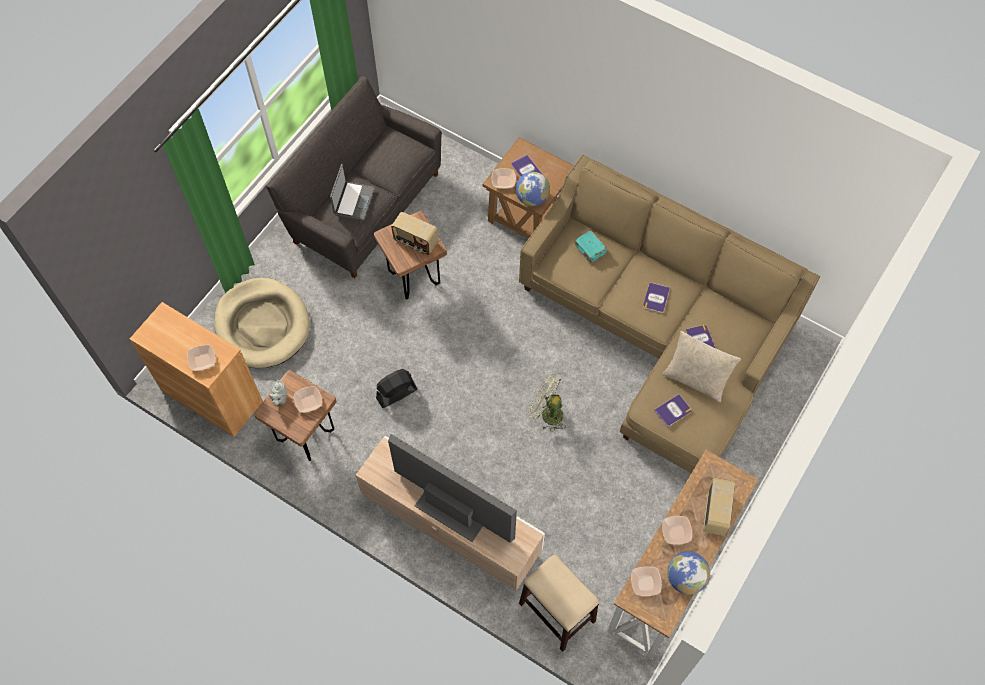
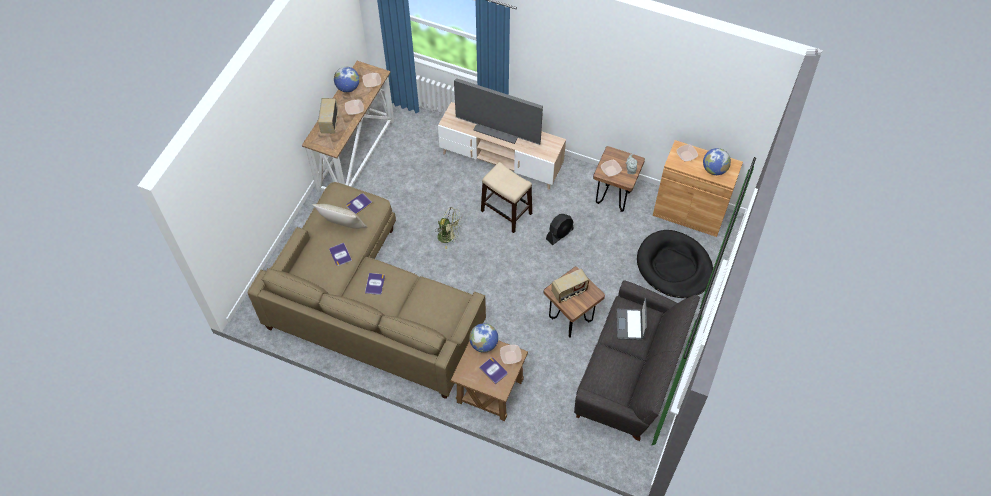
camera: 170 degrees right, 5 degrees down
(174, 332) = (714, 169): none -> globe
(262, 325) = (674, 266): beige dog bed -> black dog bed
(415, 242) = (569, 292): radio -> radio turned 135 degrees clockwise
(556, 611) = (426, 126): stool -> stool (506, 212)
(590, 250) = (430, 314): turquoise book -> none

